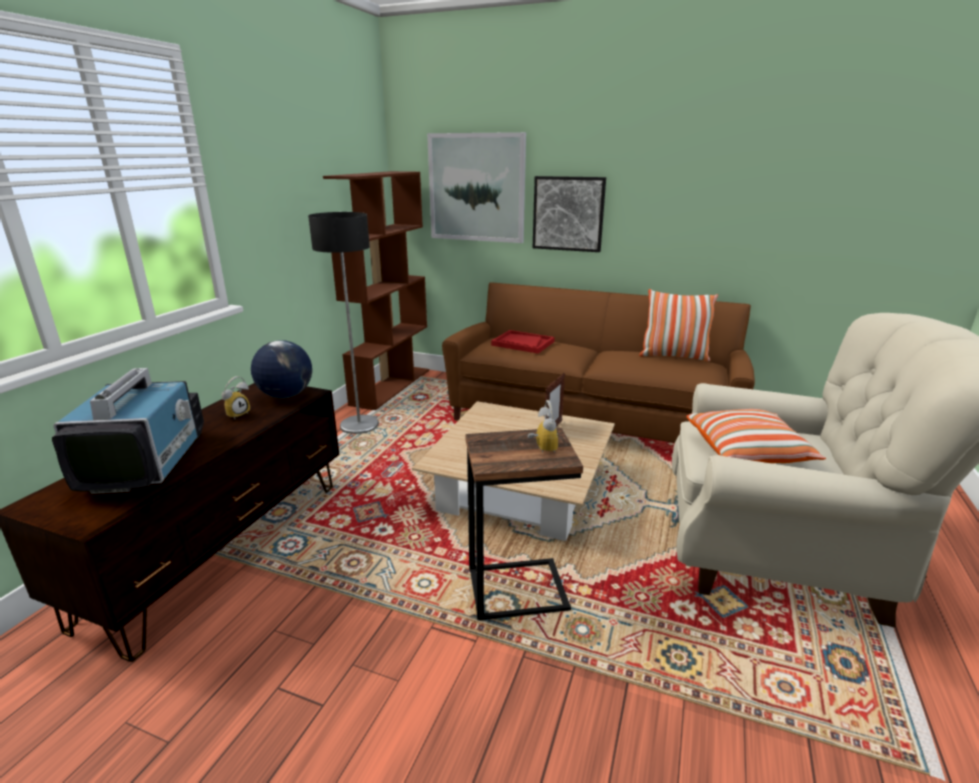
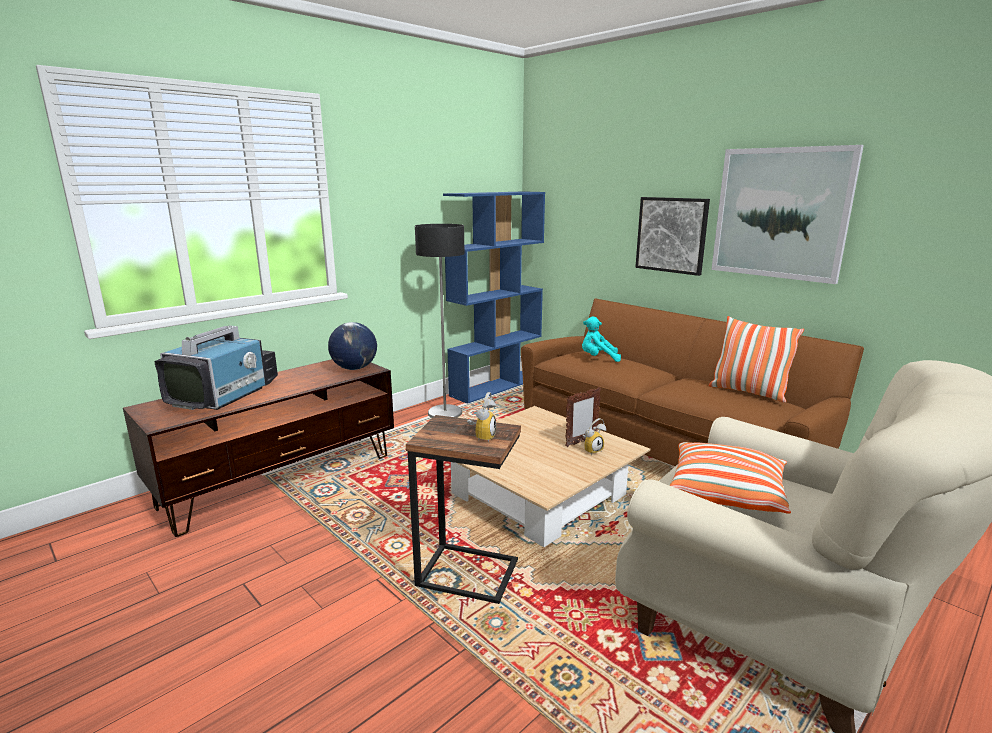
camera: 25 degrees right, 5 degrees down
(237, 414) = (309, 375): alarm clock -> alarm clock (592, 450)
(391, 386) = (496, 386): brown bookcase -> blue bookcase
(476, 188) = (591, 207): picture -> picture (780, 213)
(522, 343) = (598, 358): red tray -> turquoise plush toy

